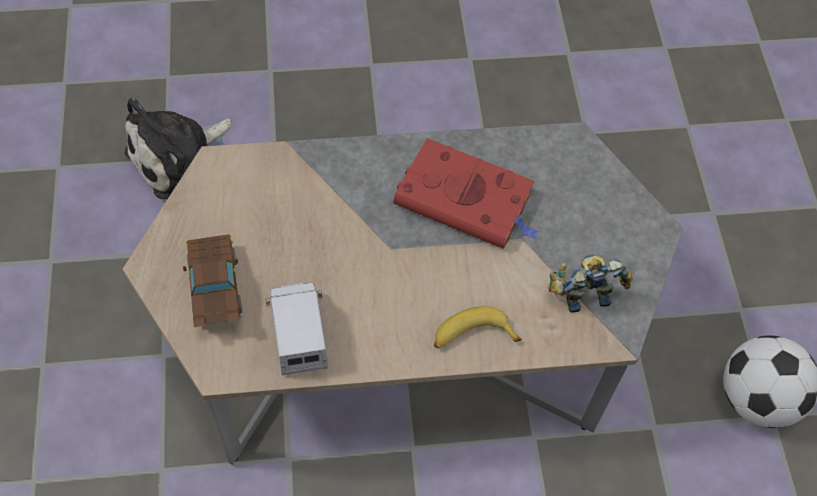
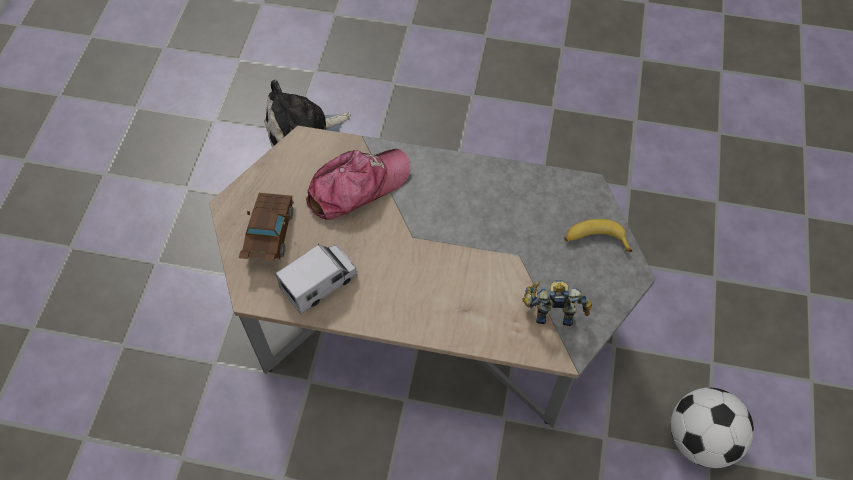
camera: 20 degrees right, 0 degrees up
(299, 333) = (320, 283): toy truck -> toy truck turned 45 degrees clockwise
(303, 204) = (357, 186): none -> cap
(467, 200) = (485, 214): red book -> none
(472, 336) = (451, 321): banana -> banana (595, 240)

